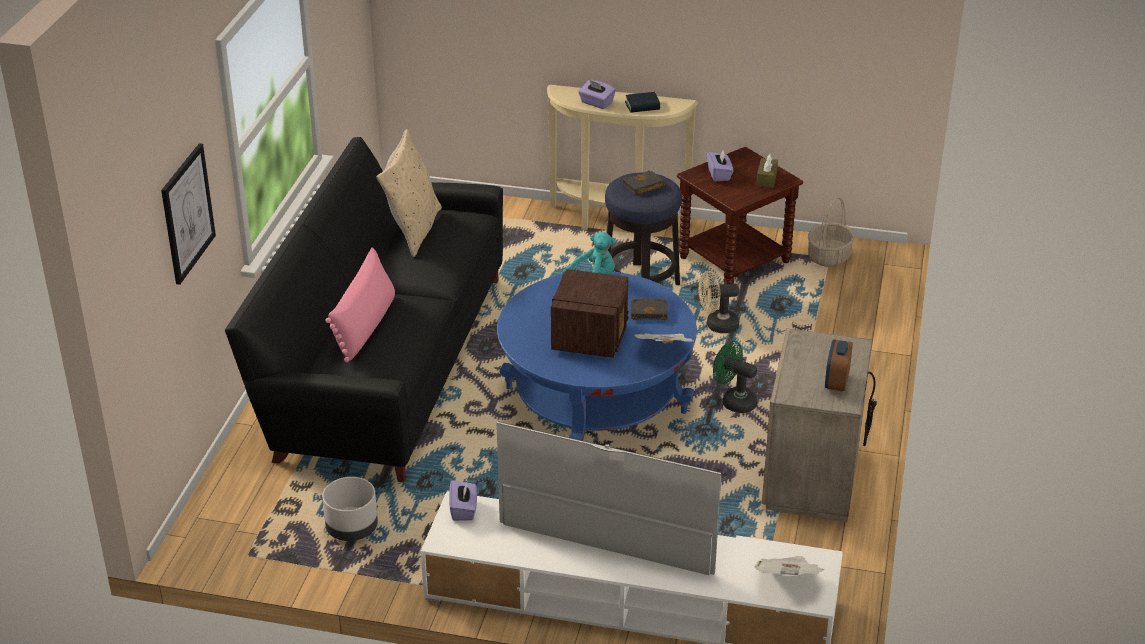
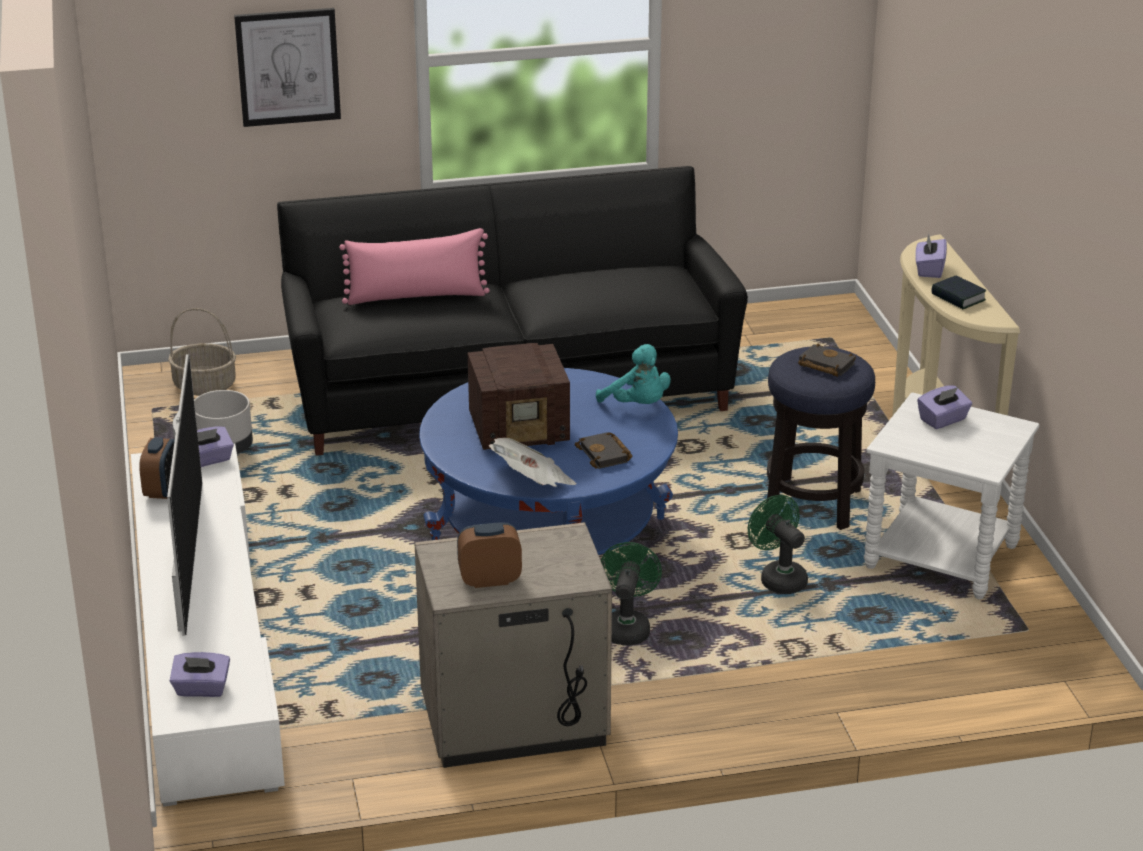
camera: 65 degrees right, 5 degrees down
(412, 230) = (617, 273): beige pillow -> none
(493, 544) = (162, 490): none -> alarm clock
(717, 325) = (778, 578): beige fan -> green fan
(734, 259) = (942, 556): brown side table -> white side table
(766, 178) = (972, 454): brown tissue box -> none
(787, 580) = (201, 689): newspaper -> purple tissue box
(829, 257) = (1029, 630): basket -> basket (204, 386)

